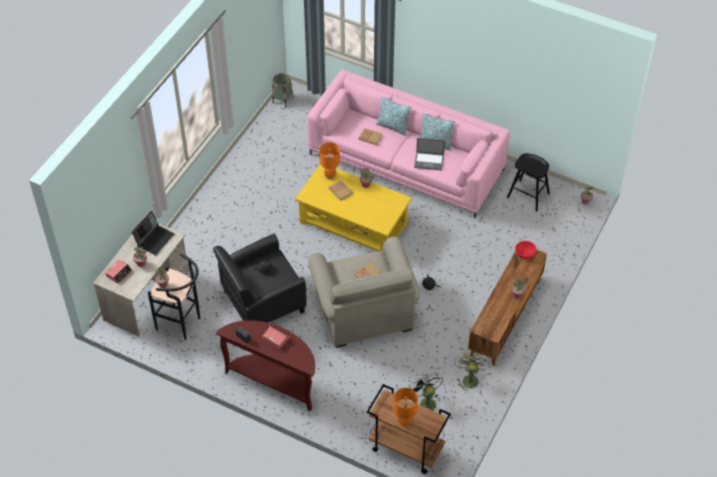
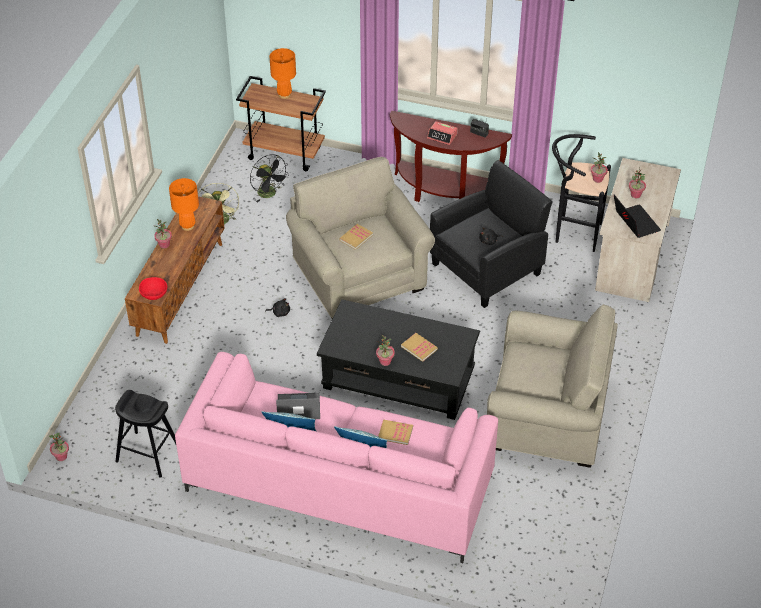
camera: 170 degrees right, 5 degrees down
(119, 273) = (656, 181): alarm clock -> none
(154, 239) = (634, 222): laptop -> laptop turned 135 degrees clockwise
(261, 184) = (547, 417): none -> beige armchair
(282, 100) = (568, 567): basket -> none
(330, 176) = (440, 367): orange table lamp -> orange table lamp (187, 226)
(353, 224) = (397, 378): yellow coffee table -> black coffee table

